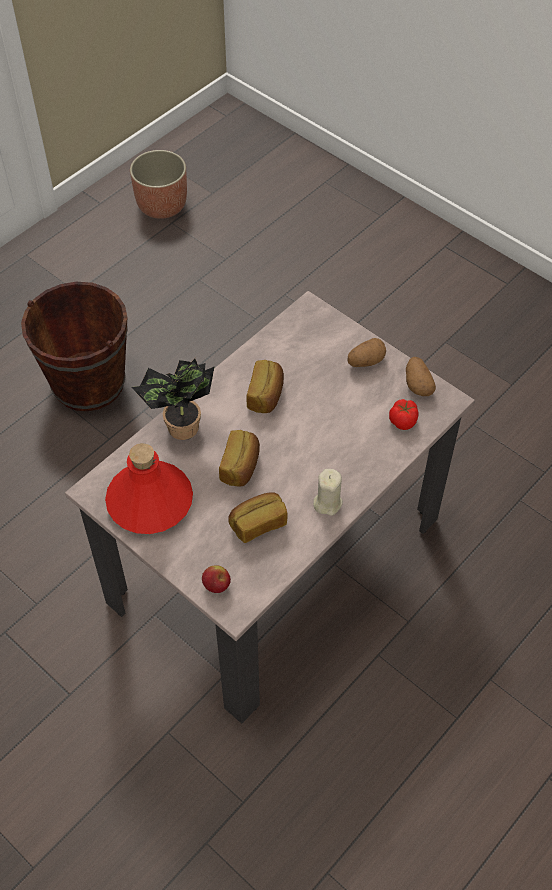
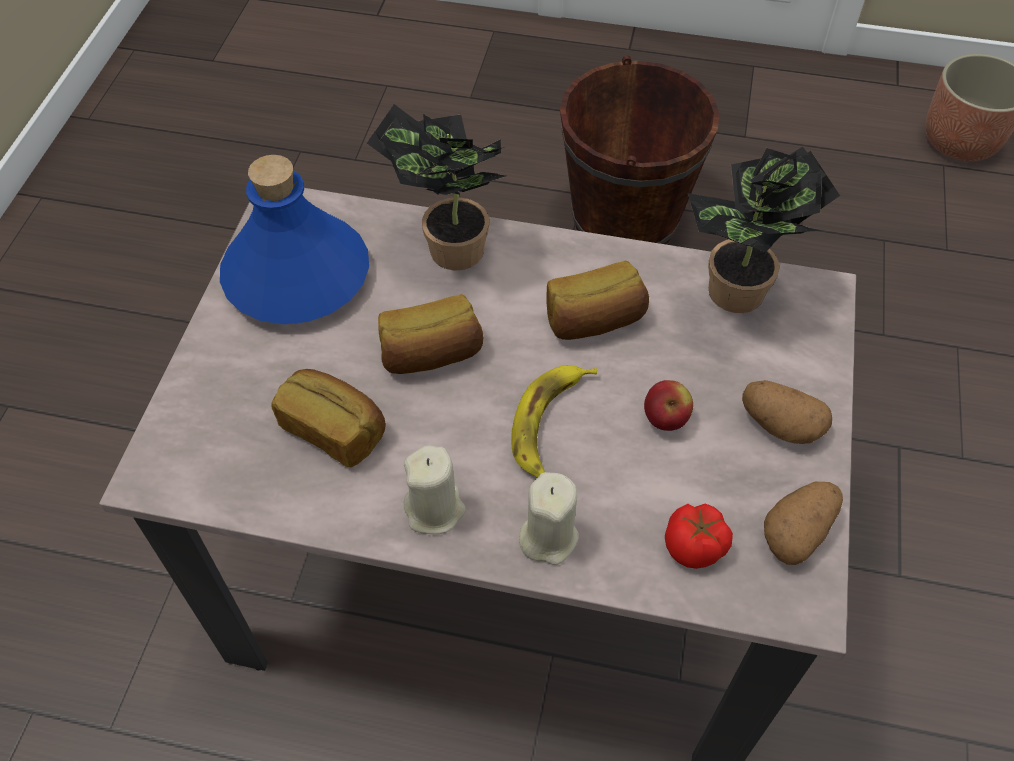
camera: 60 degrees right, 0 degrees up
(150, 501) = (298, 277): red bottle -> blue bottle
(216, 585) = (185, 430): apple -> apple (665, 419)
(291, 338) = (735, 298): none -> potted plant
(311, 440) = (549, 423): none -> banana
(367, 468) = (548, 536): none -> beige candle

